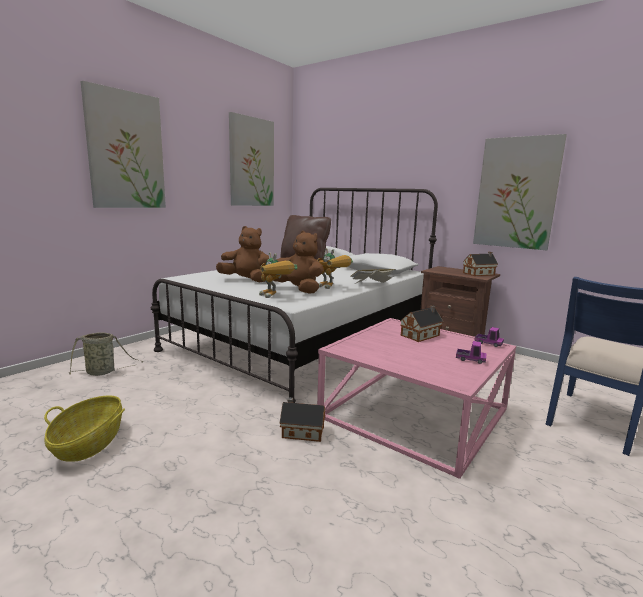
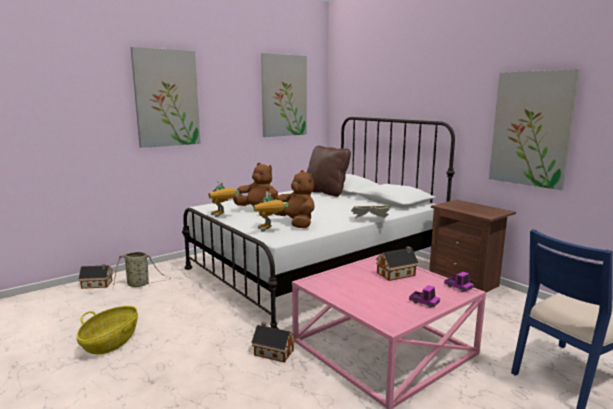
camera: 15 degrees right, 0 degrees up
(332, 287) = (329, 222): toy robot -> toy robot (223, 216)
(480, 274) = (491, 211): toy house -> toy house (98, 284)

